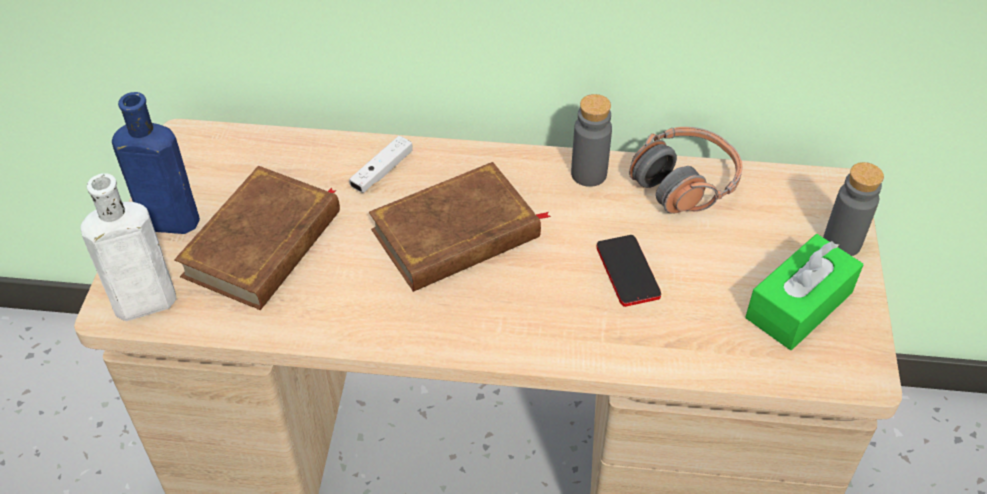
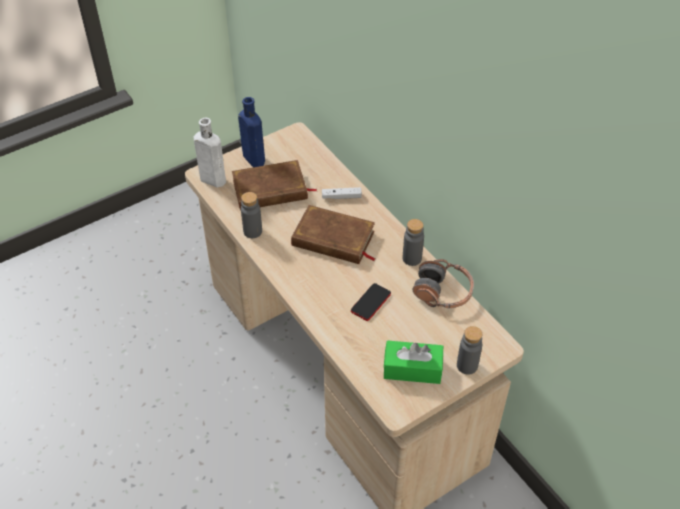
camera: 50 degrees right, 0 degrees up
(325, 322) = (252, 231): none -> grey bottle

